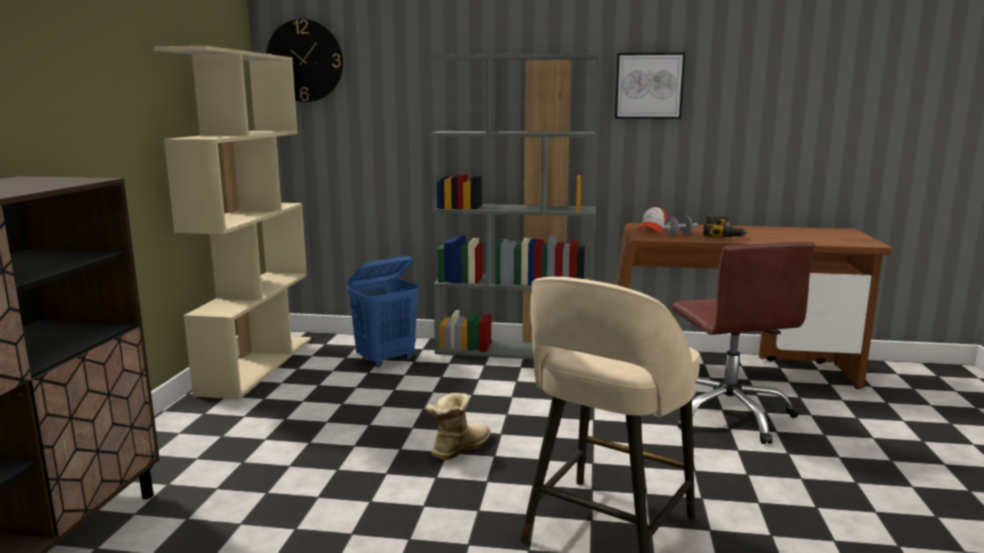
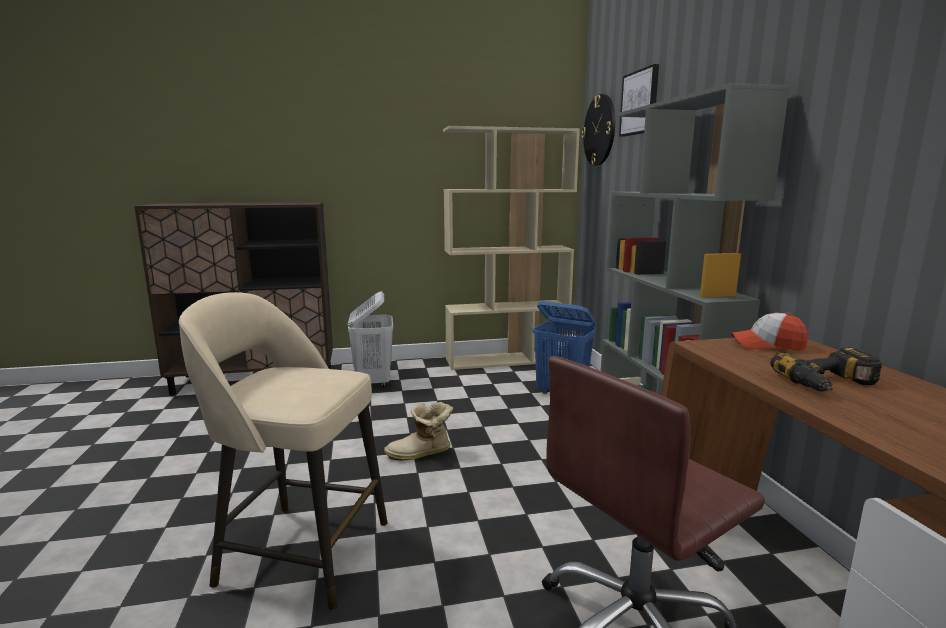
camera: 70 degrees right, 0 degrees up
(206, 456) = (373, 382): none -> white laundry basket
(457, 449) = (420, 454): boot -> boot turned 150 degrees clockwise
(649, 86) = (848, 123): picture -> picture (640, 102)
(678, 235) = (755, 358): grey dumbbell -> none

